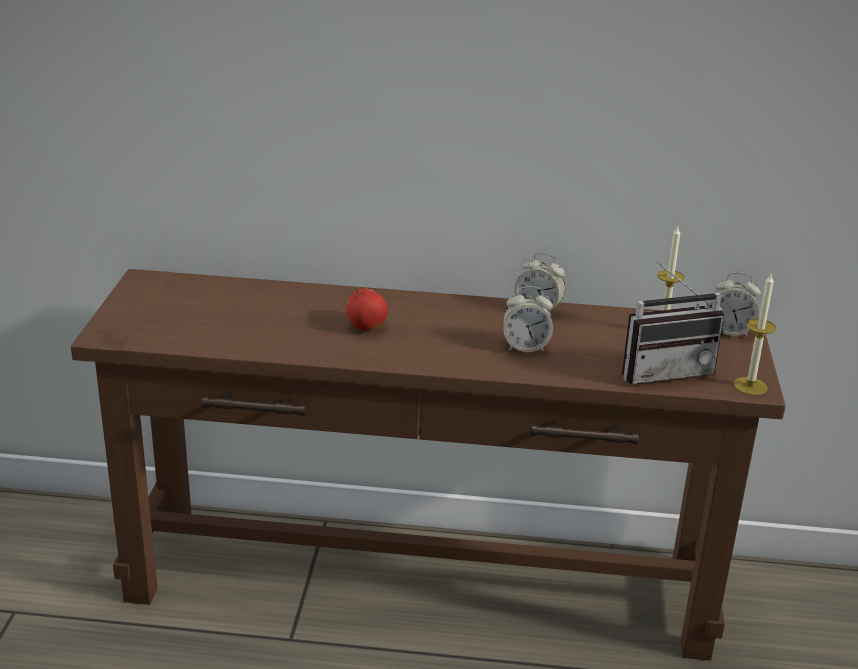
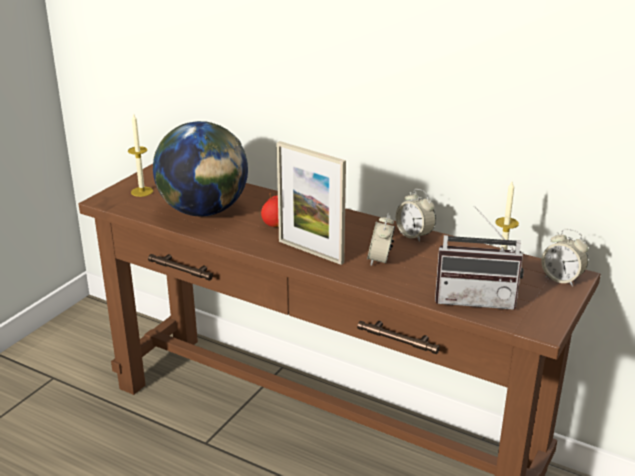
camera: 25 degrees right, 0 degrees up
(258, 327) = (204, 212): none -> globe
(437, 352) = (310, 252): none -> picture frame
(525, 347) = (380, 260): alarm clock -> alarm clock turned 75 degrees clockwise
(750, 386) = (539, 326): candle -> candle (142, 191)

